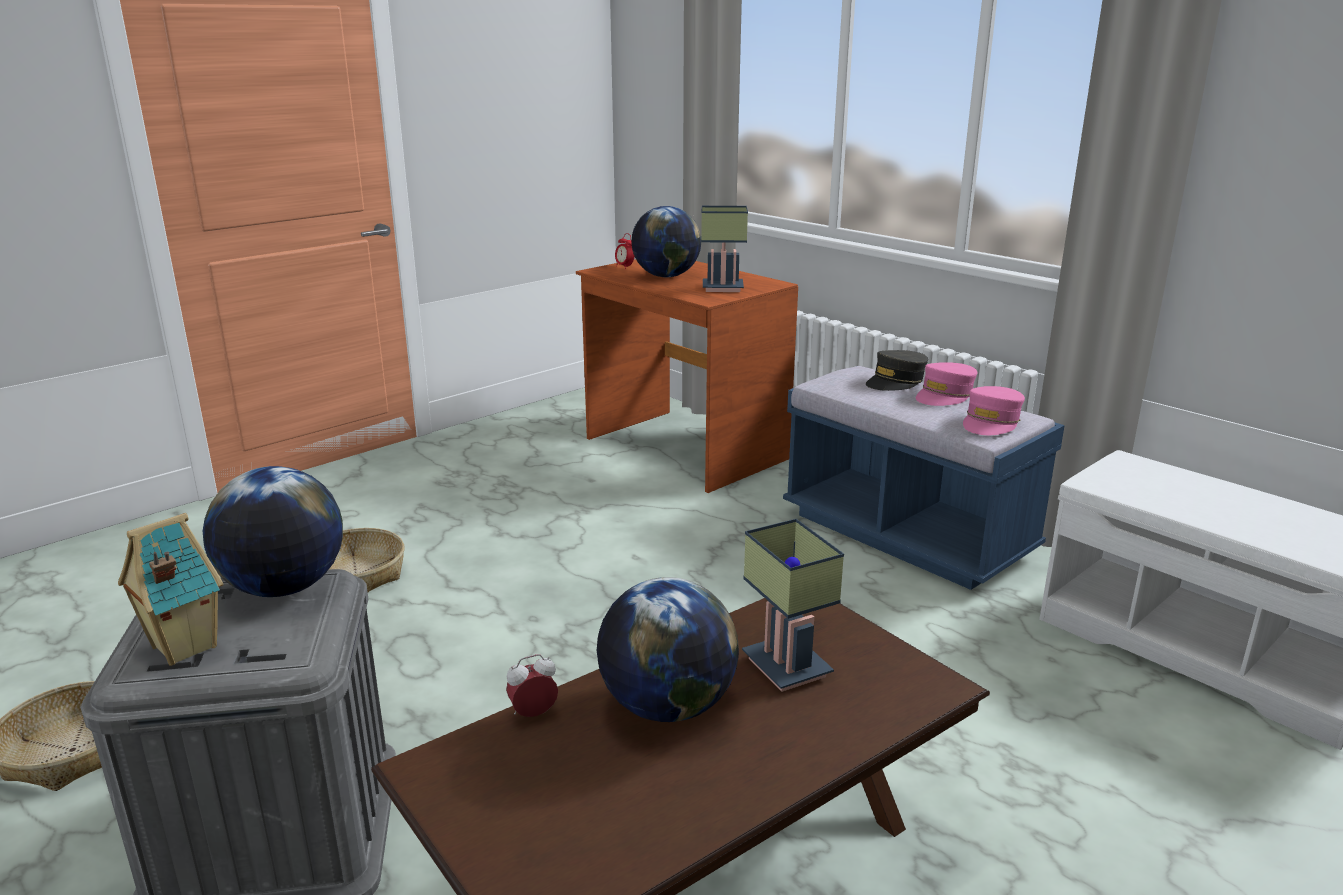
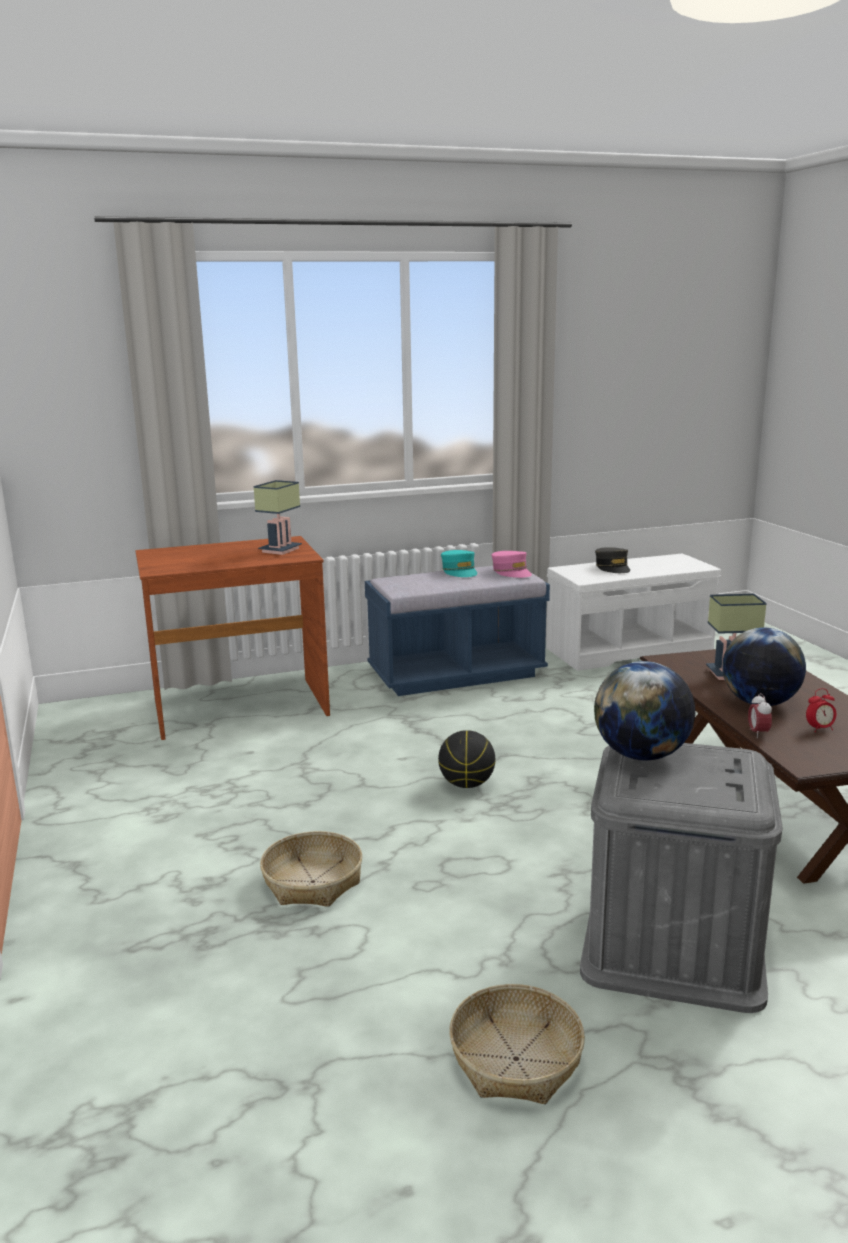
camera: 65 degrees left, 5 degrees down
(182, 647) = (717, 788): toy house -> none
(598, 609) = (467, 784): none -> basketball
(625, 267) = (161, 563): alarm clock -> alarm clock (819, 729)
(666, 276) = (215, 557): globe -> none
(895, 381) = (423, 575): grey cap -> grey cap (613, 567)
(944, 395) = (459, 571): pink cap -> turquoise cap

